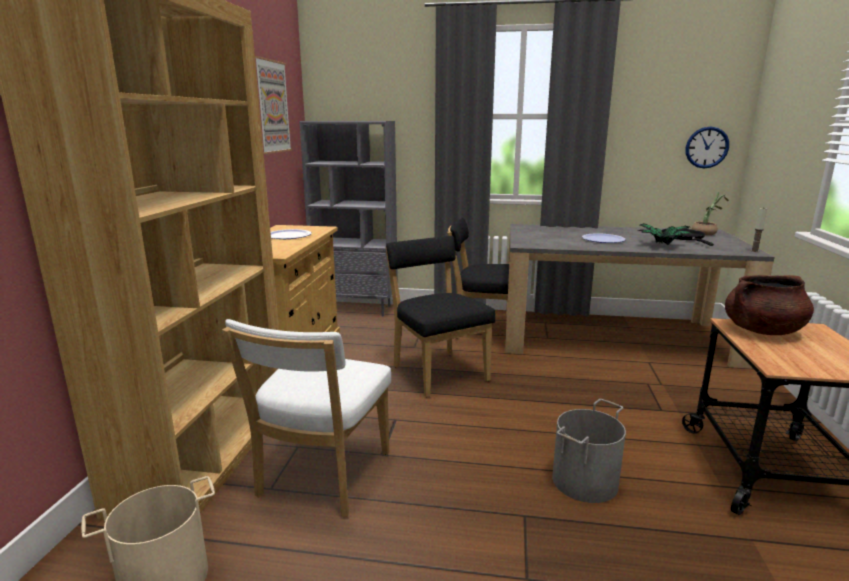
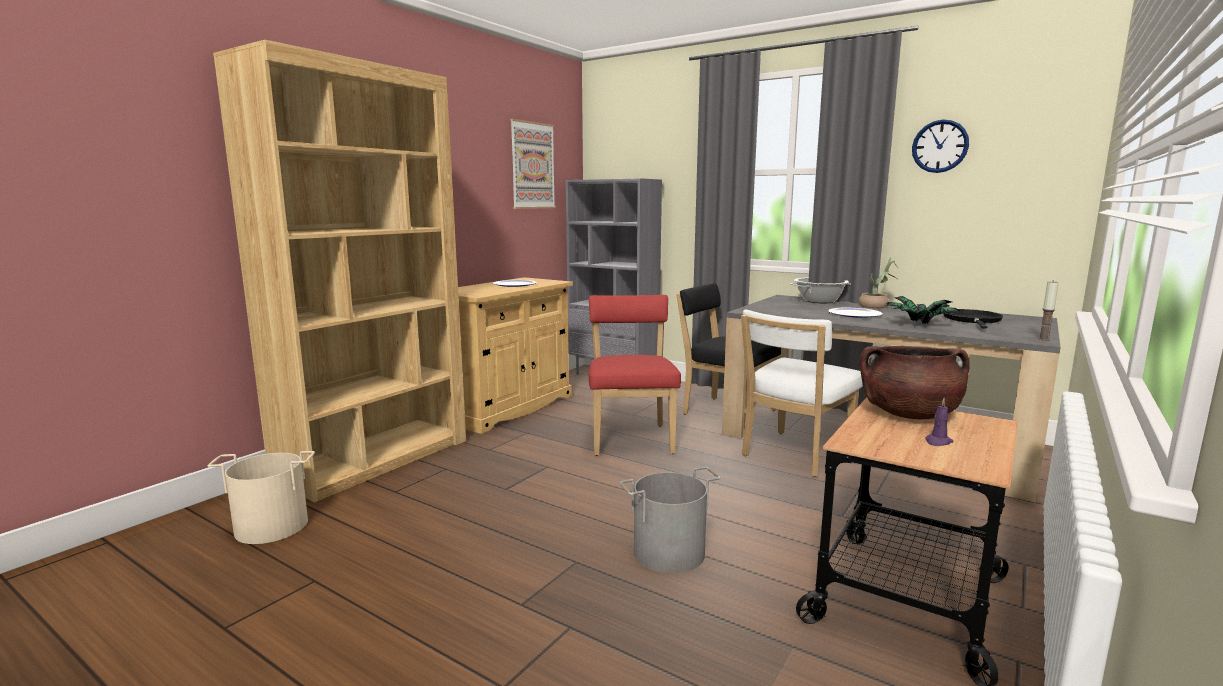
camera: 25 degrees right, 5 degrees down
(321, 478) = (438, 494): white chair -> white chair (794, 455)
(437, 371) = (631, 437): black chair -> red chair
(554, 228) = (819, 301): none -> cooking pot
(706, 147) = (1032, 206): wall clock -> wall clock (940, 146)
(706, 233) = (1020, 319): potted plant -> potted plant (877, 306)
(820, 353) = (938, 442): none -> purple candle

